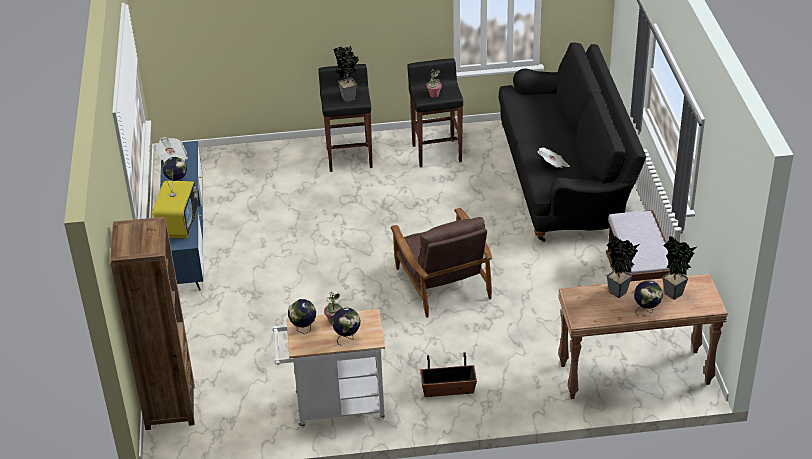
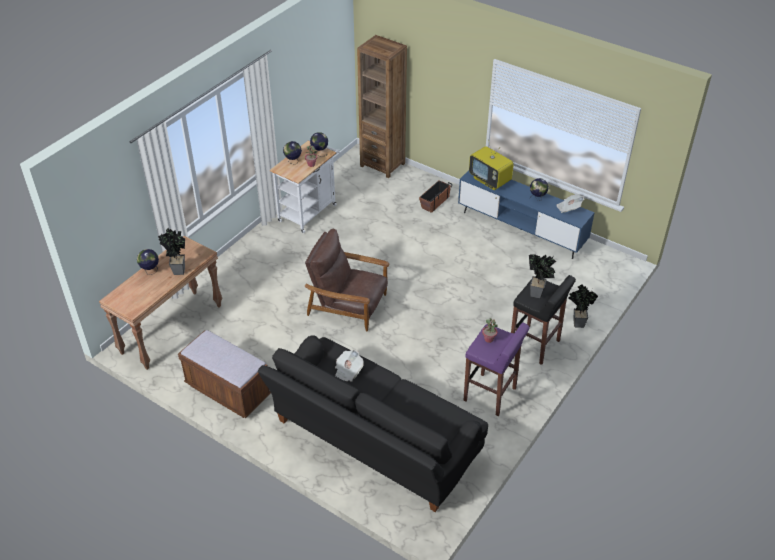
camera: 130 degrees right, 5 degrees up
(436, 153) = (490, 395): black stool -> purple stool
(448, 389) = (265, 254): planter -> planter (435, 202)
(674, 296) = (142, 290): potted plant -> potted plant (576, 323)

